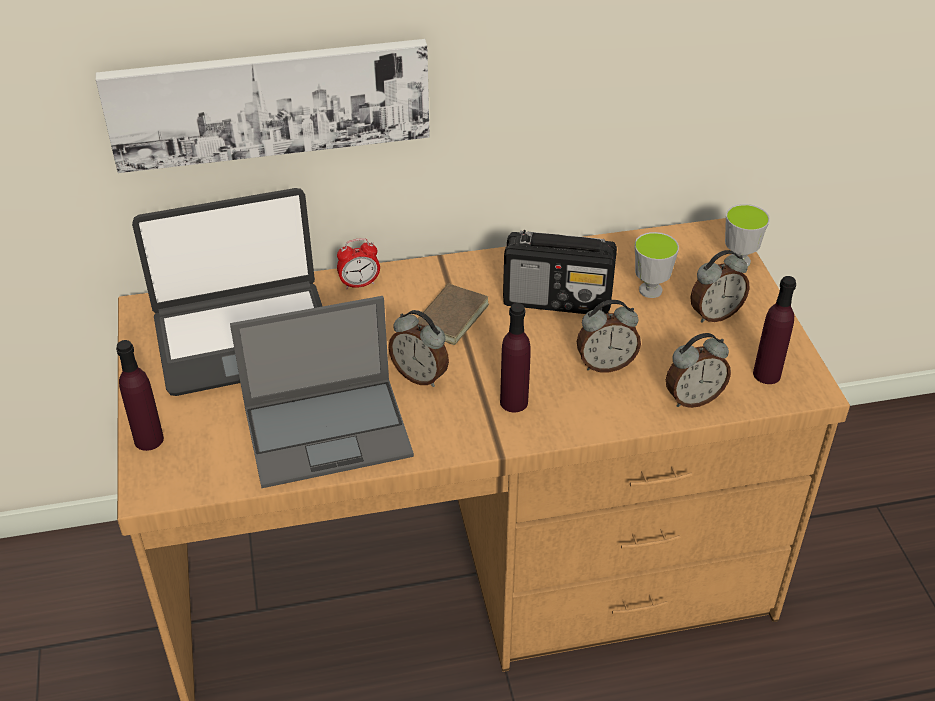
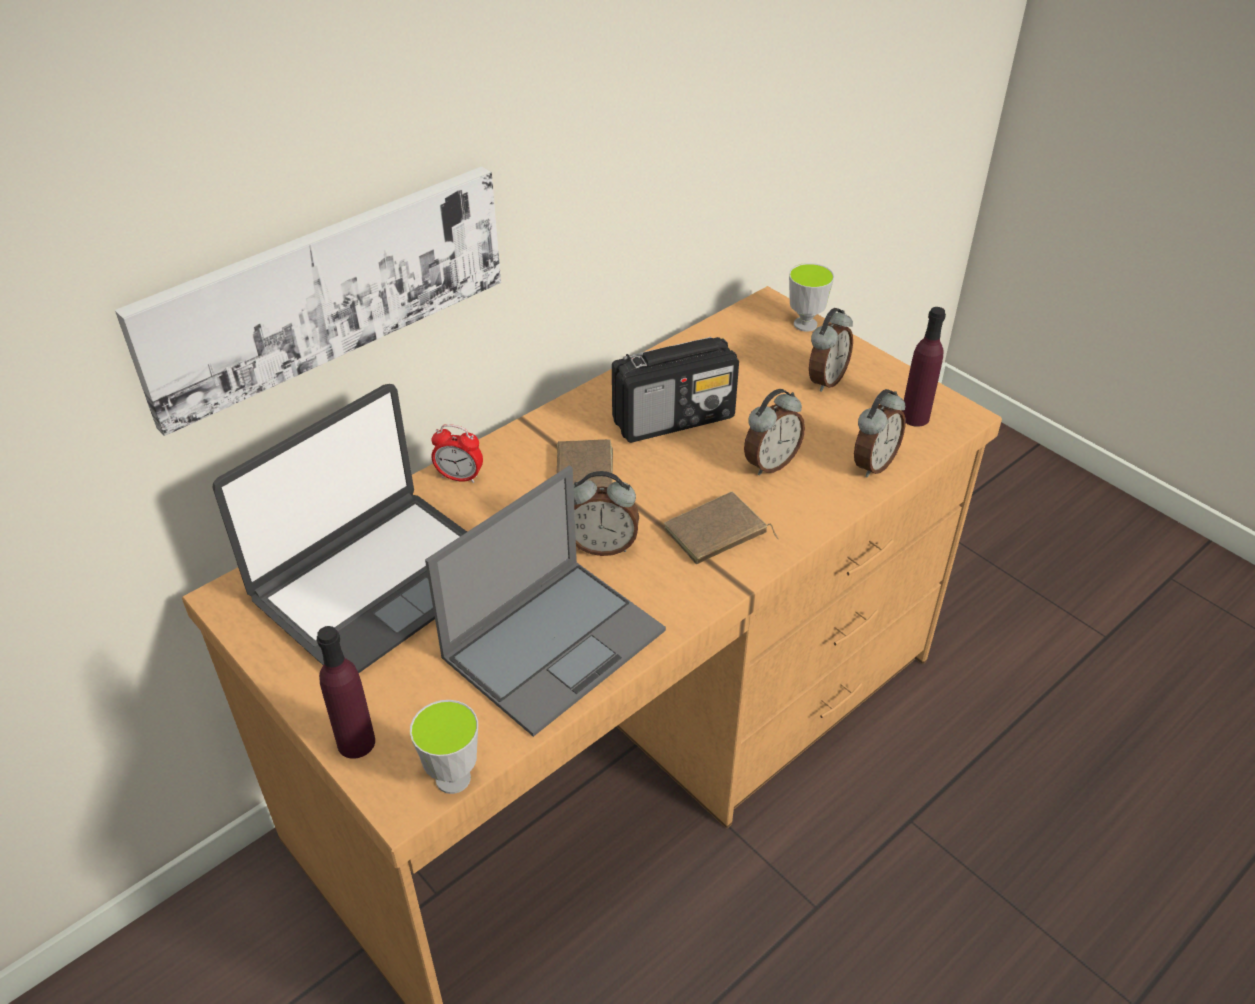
camera: 30 degrees left, 0 degrees up
(359, 284) = (460, 477): alarm clock -> alarm clock turned 60 degrees clockwise
(514, 402) = (716, 534): purple bottle -> brown book
(650, 290) = (751, 378): cup -> cup (453, 778)

